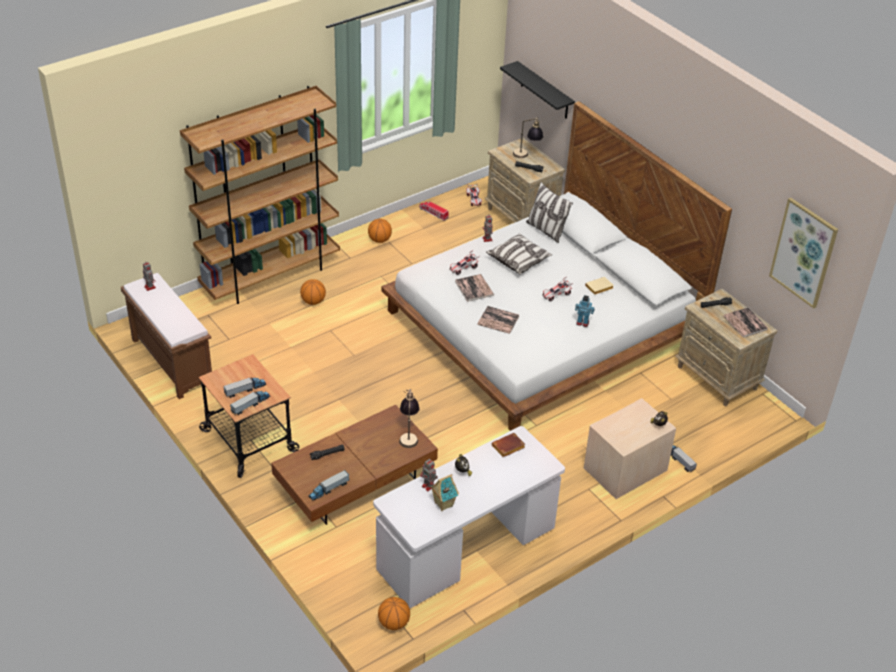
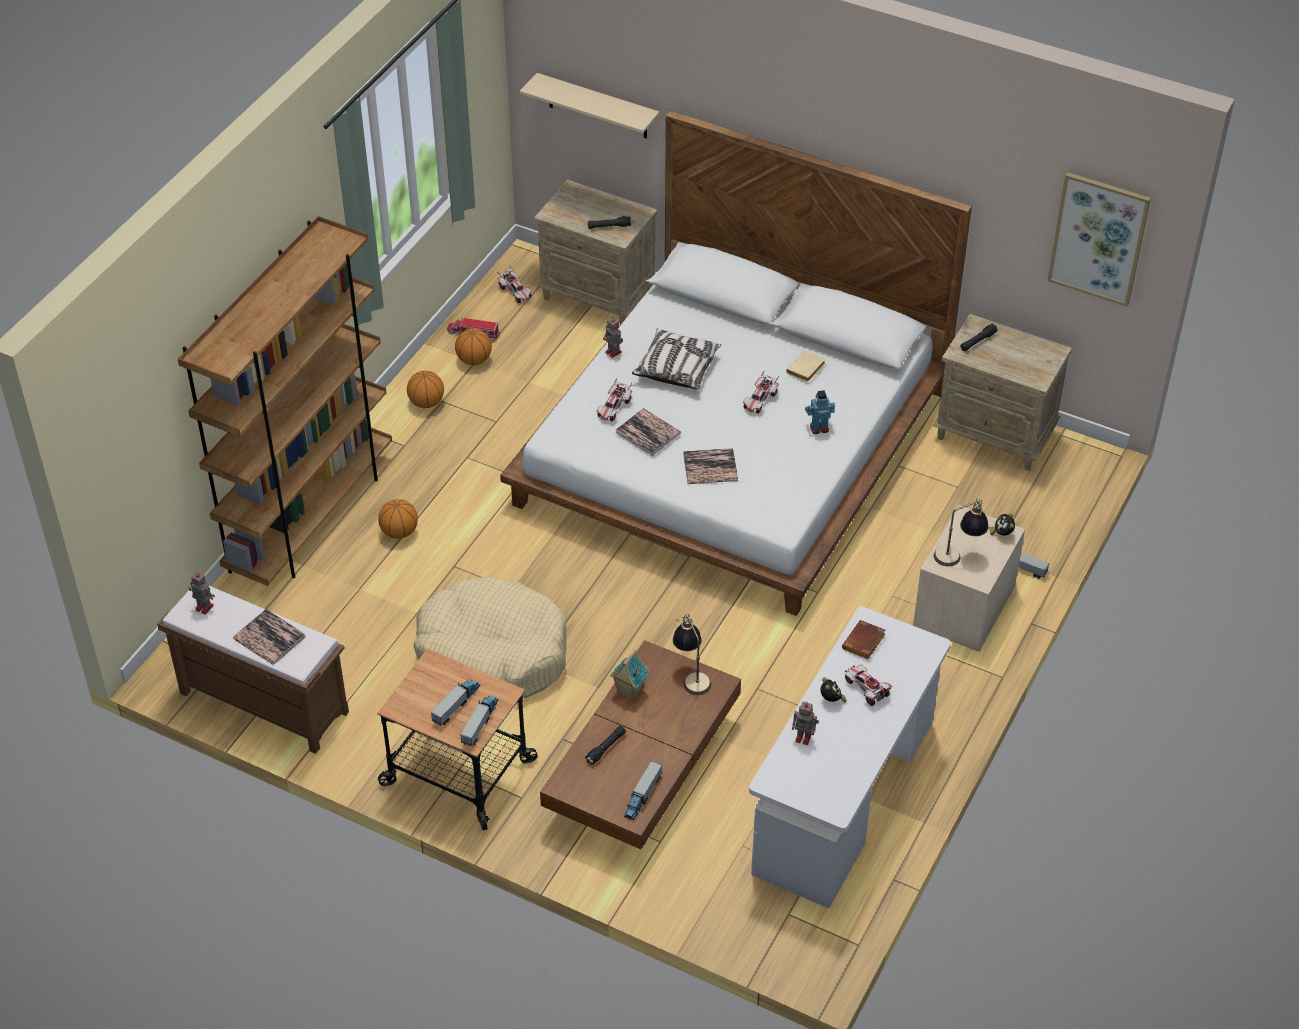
camera: 25 degrees left, 5 degrees up
(317, 384) = (493, 652): none -> beige dog bed
(394, 623) = (821, 935): basketball -> basketball (474, 360)
(443, 504) = (838, 754): toy house -> toy house (629, 691)
(489, 474) = (866, 689): none -> toy car
(527, 155) = (592, 206): table lamp -> table lamp (958, 555)
(544, 91) = (597, 107): black shelf -> beige shelf
(546, 230) = (681, 310): pillow -> none
(745, 323) = (1028, 352): book -> book (269, 638)

